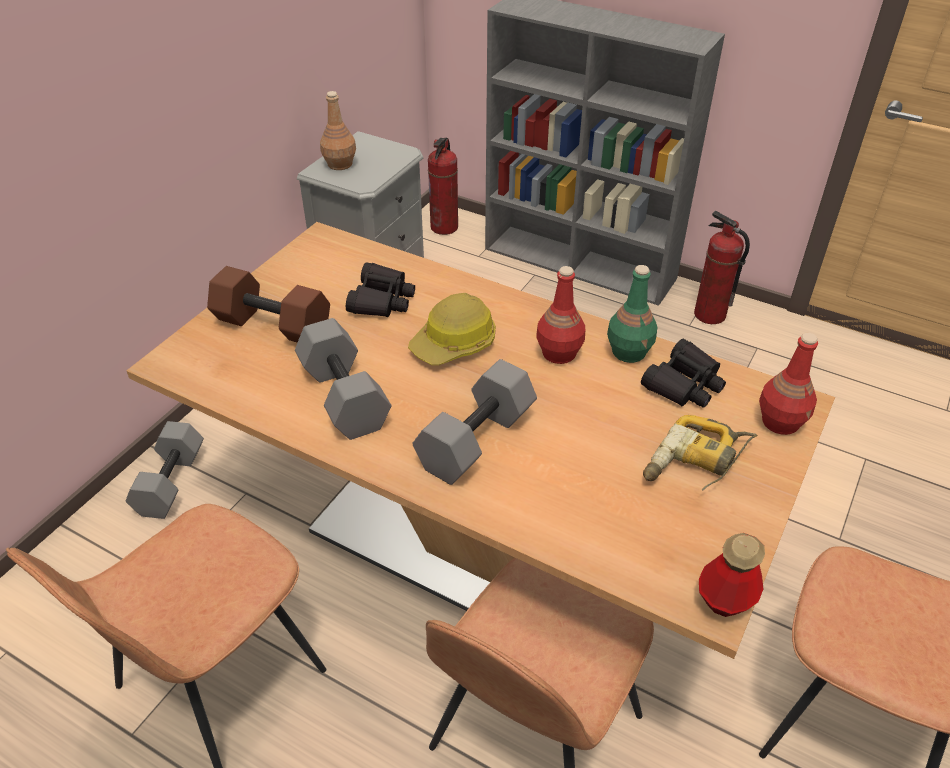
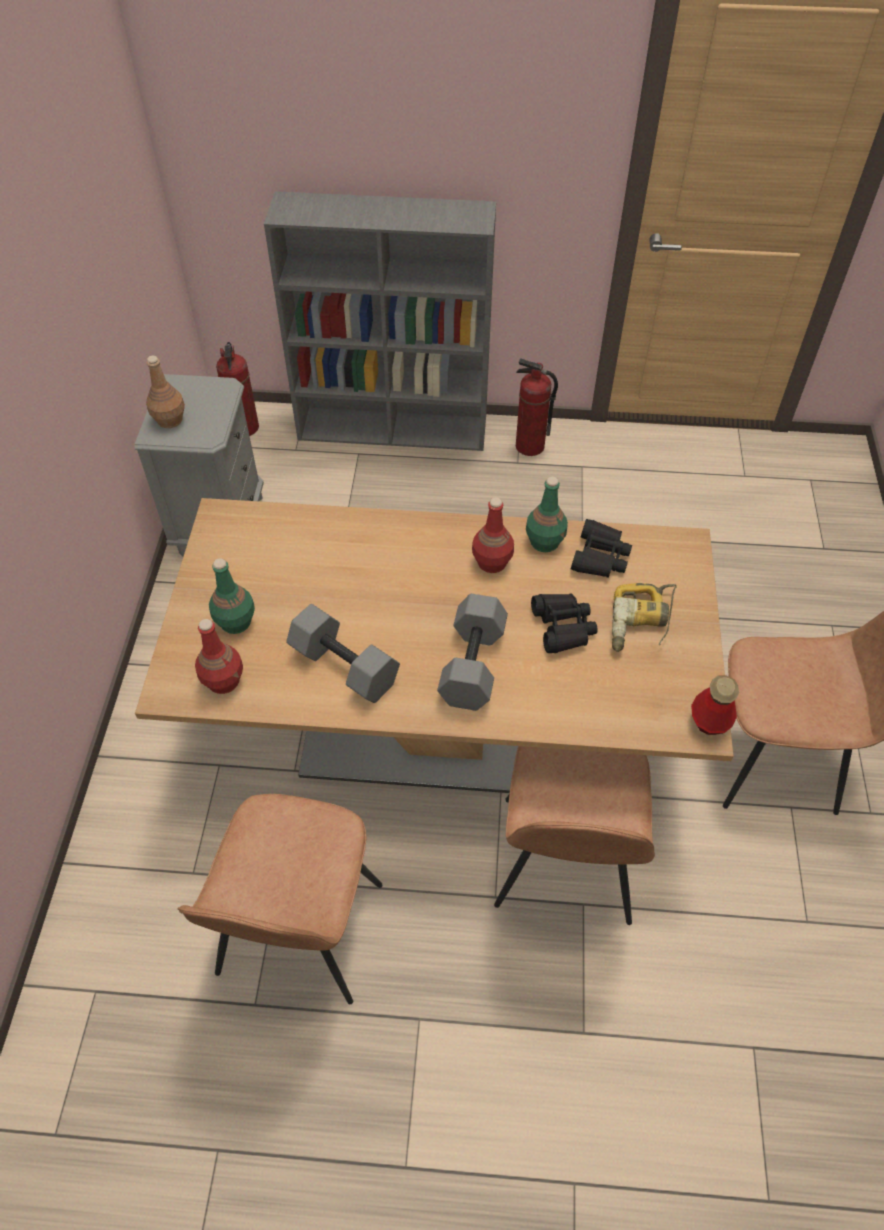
camera: 25 degrees left, 10 degrees up
(169, 481) = (140, 782): grey dumbbell -> none
(271, 326) = (235, 622): brown dumbbell -> green bottle
(381, 300) = (316, 561): black binoculars -> black binoculars (563, 627)
(454, 343) = (404, 583): hard hat -> none
(780, 421) = (682, 564): red bottle -> red bottle (223, 680)

